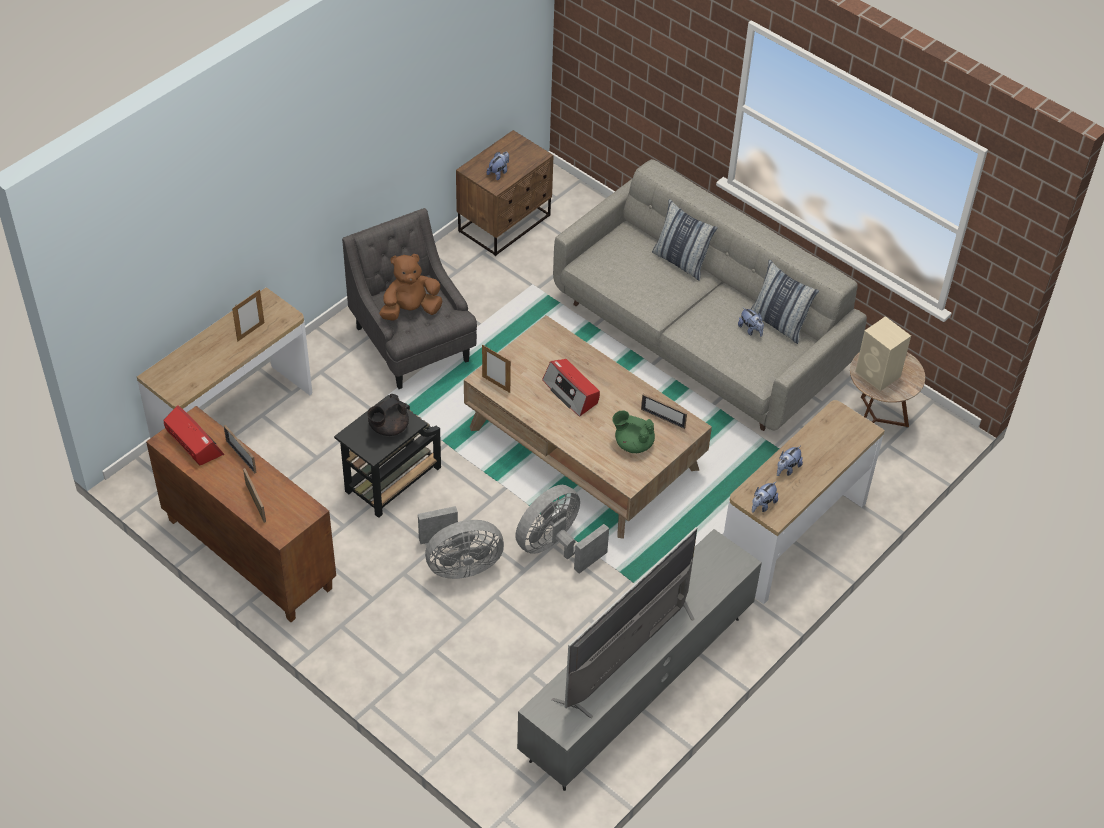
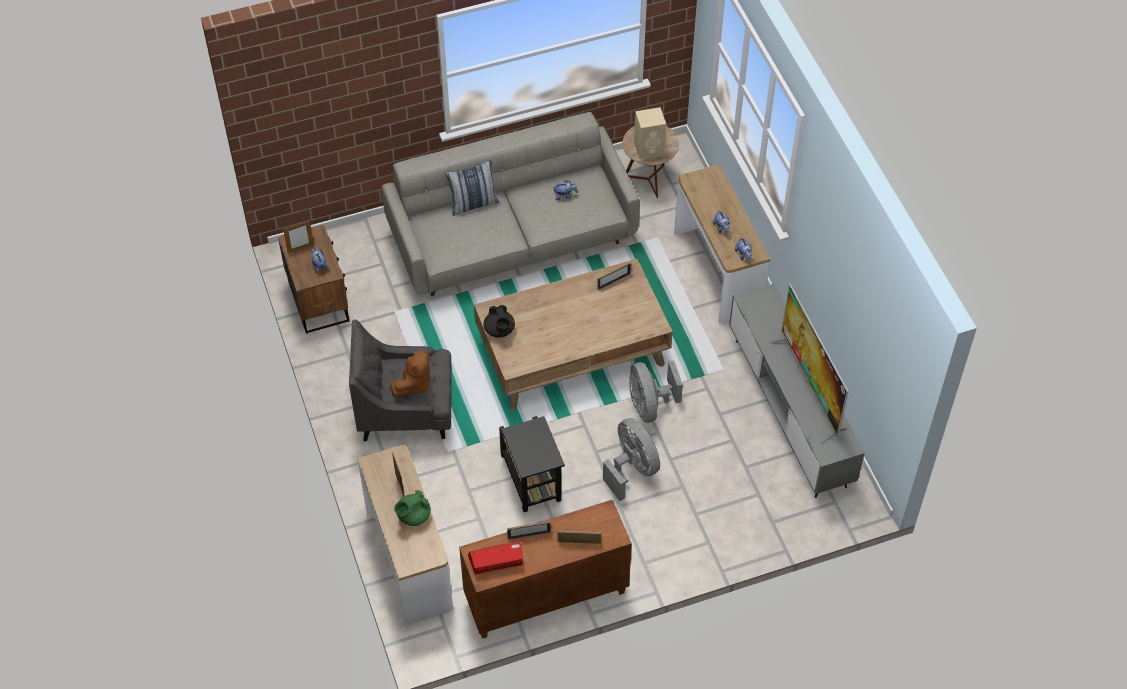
camera: 60 degrees left, 5 degrees up
(388, 428) = (534, 441): black teapot -> black teapot (499, 330)
(410, 310) = (414, 384): brown plush toy -> brown plush toy turned 150 degrees counterclockwise
(459, 565) = (632, 469): grey fan -> grey fan turned 45 degrees counterclockwise
(496, 384) = (522, 362): picture frame -> picture frame (300, 248)
(571, 392) = (558, 322): radio -> none
(633, 443) = (626, 308): green teapot -> green teapot (413, 516)
(779, 323) = (567, 178): pillow -> none

